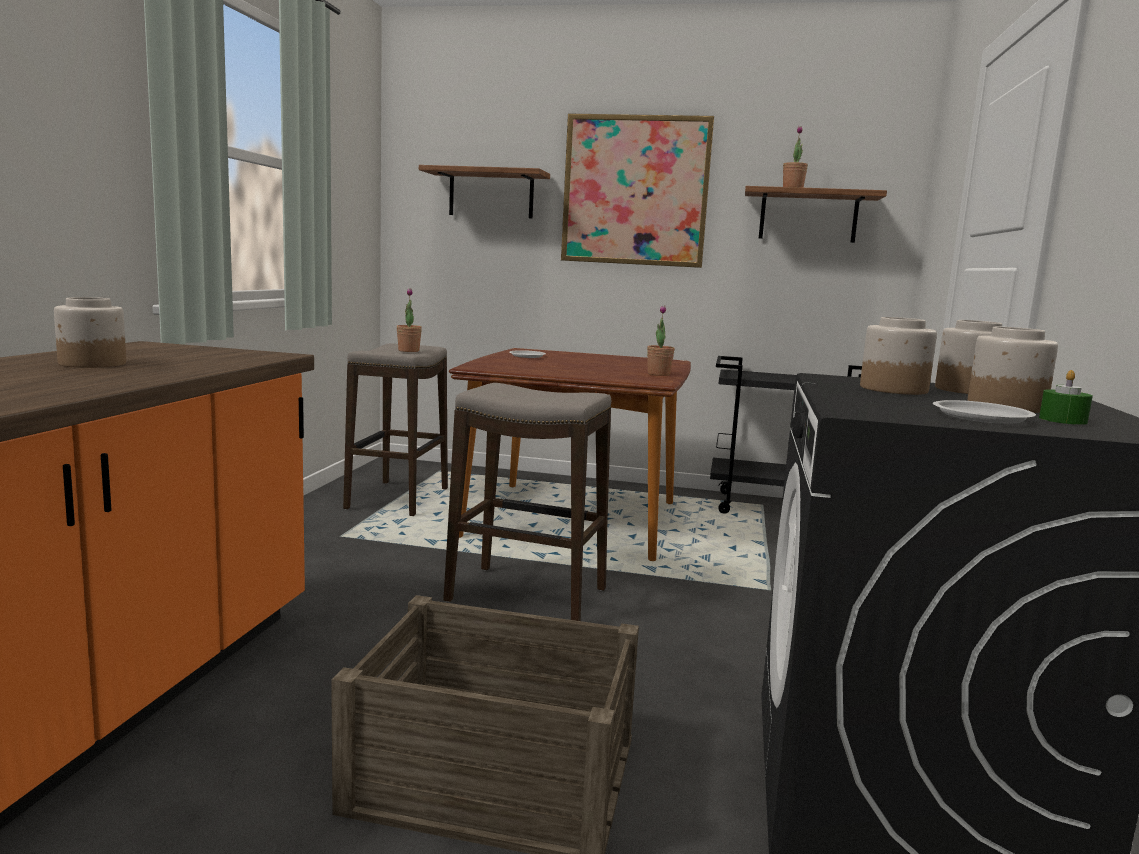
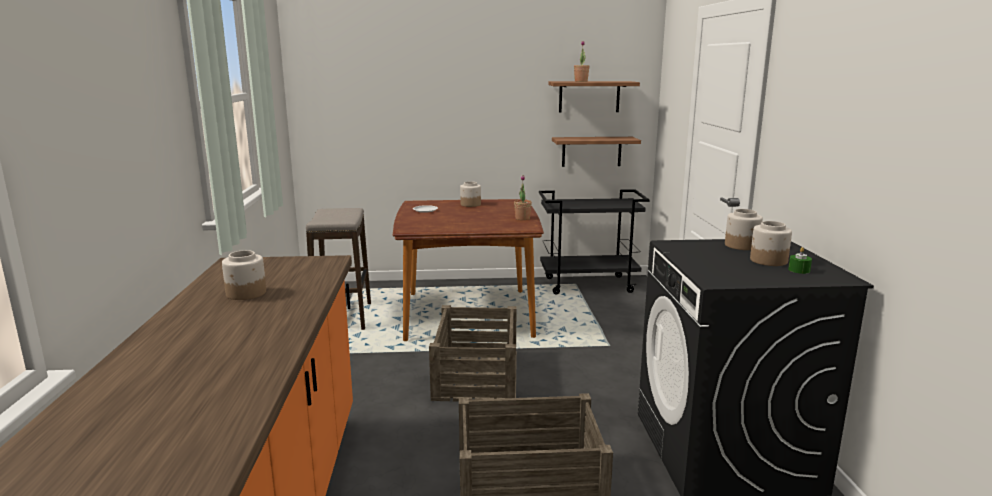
camera: 15 degrees left, 5 degrees up
(408, 351) = (344, 216): potted plant -> none
(491, 194) = (371, 90): shelf -> shelf (591, 151)
(527, 595) = (475, 375): stool -> crate
(635, 191) = (475, 84): picture -> none
(892, 389) = (709, 252): jar -> jar (470, 204)
(981, 417) = (766, 275): white plate -> none

